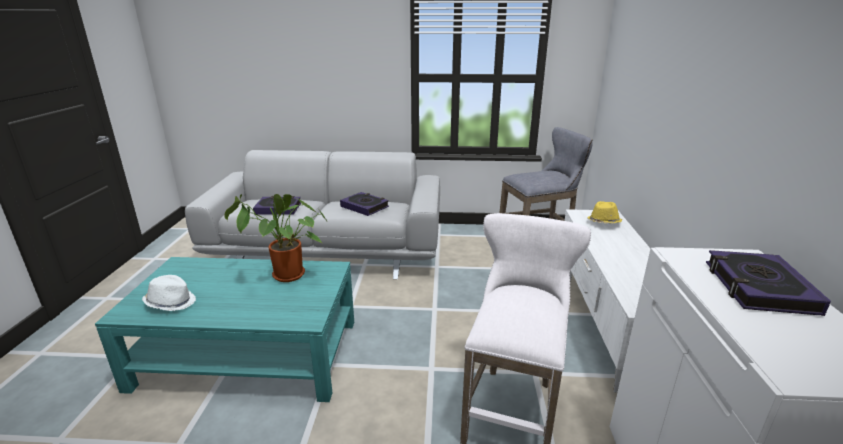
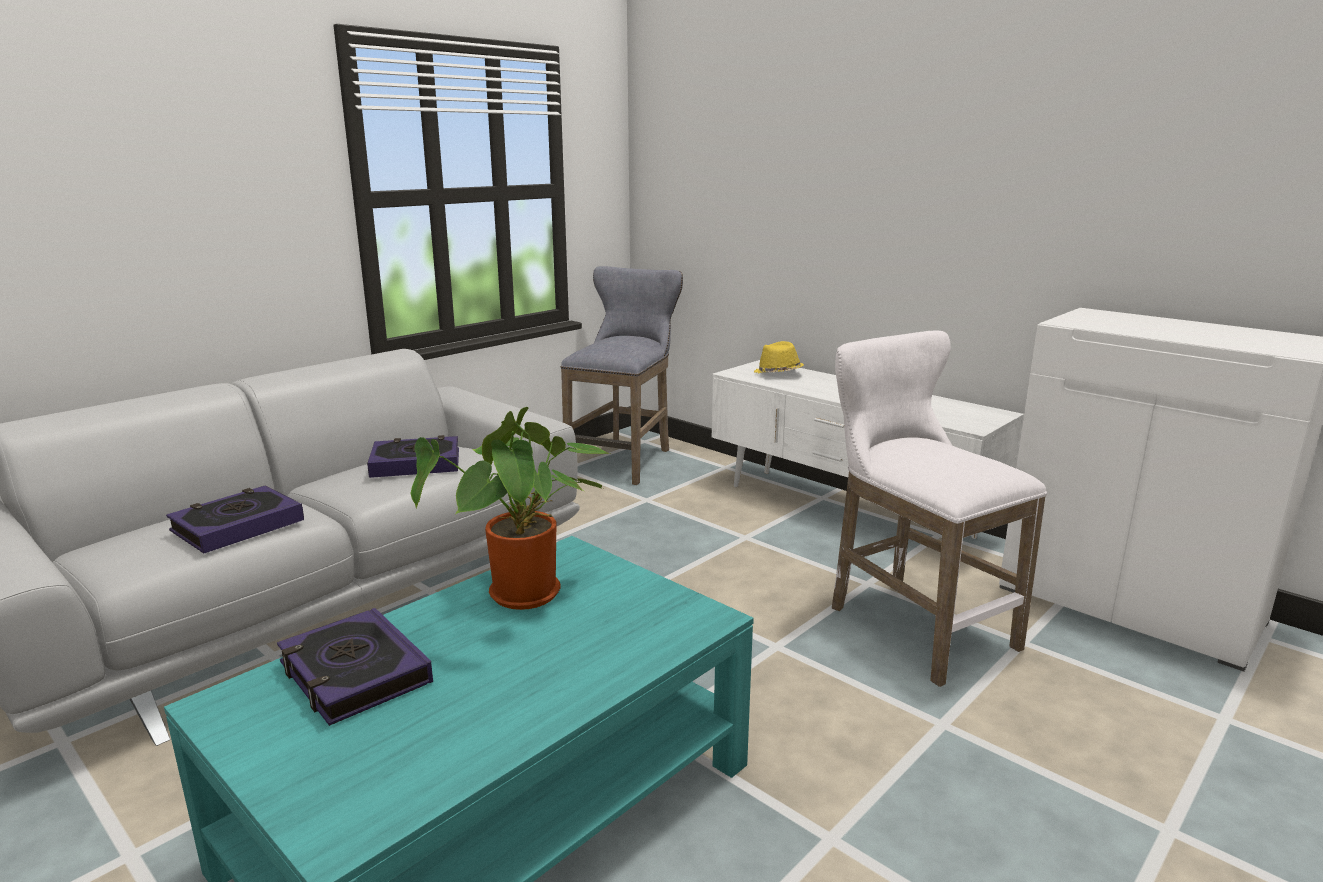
camera: 50 degrees left, 5 degrees down
(171, 303) = (409, 748): white hat -> none
(758, 288) = (1153, 324): book -> book (354, 674)

